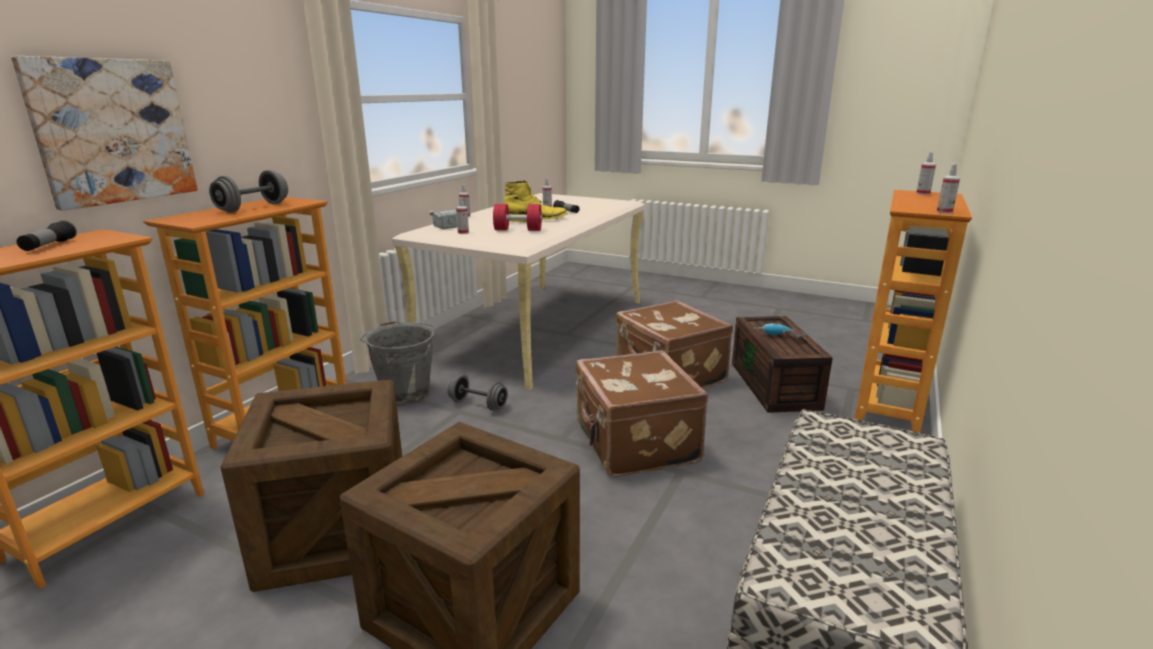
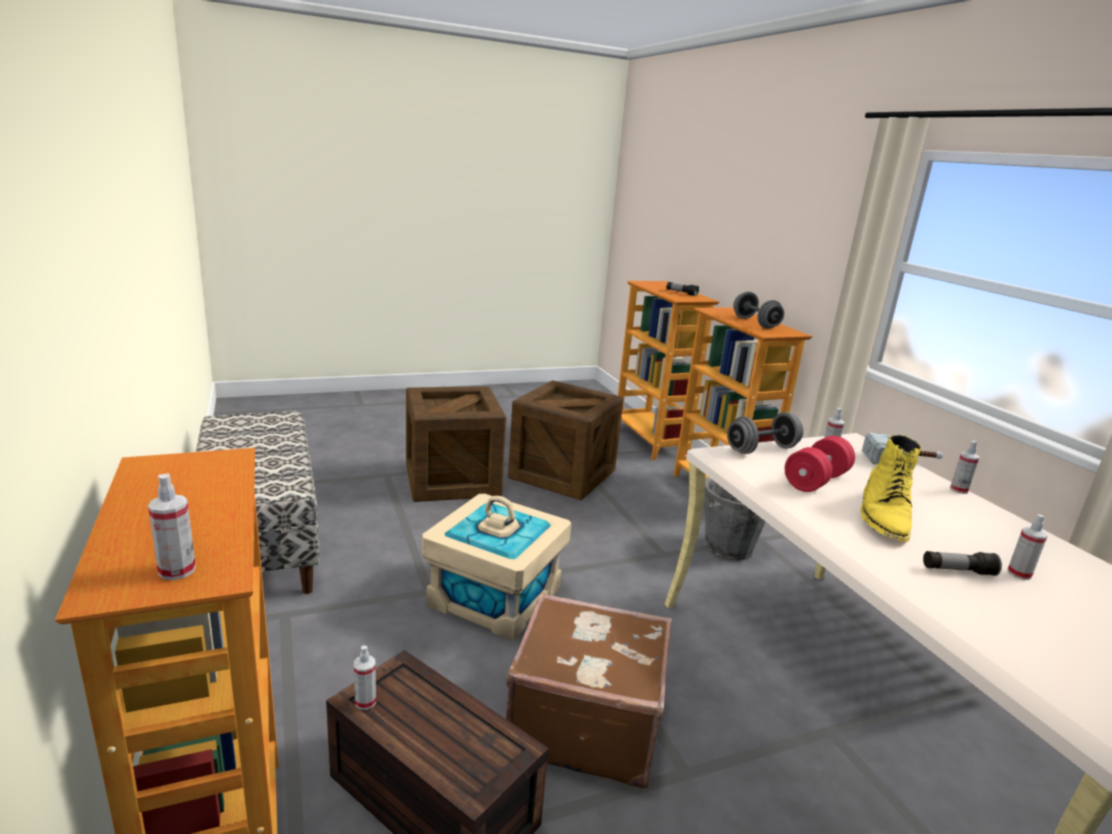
camera: 130 degrees right, 0 degrees up
(112, 131) = (748, 249): picture -> none
(478, 405) = (665, 567): grey dumbbell -> grey dumbbell (761, 449)
(634, 444) = (494, 597): brown suitcase -> beige storage box
(778, 337) = (434, 713): power drill -> none
(944, 212) = (163, 464): spray bottle -> spray bottle (365, 702)

